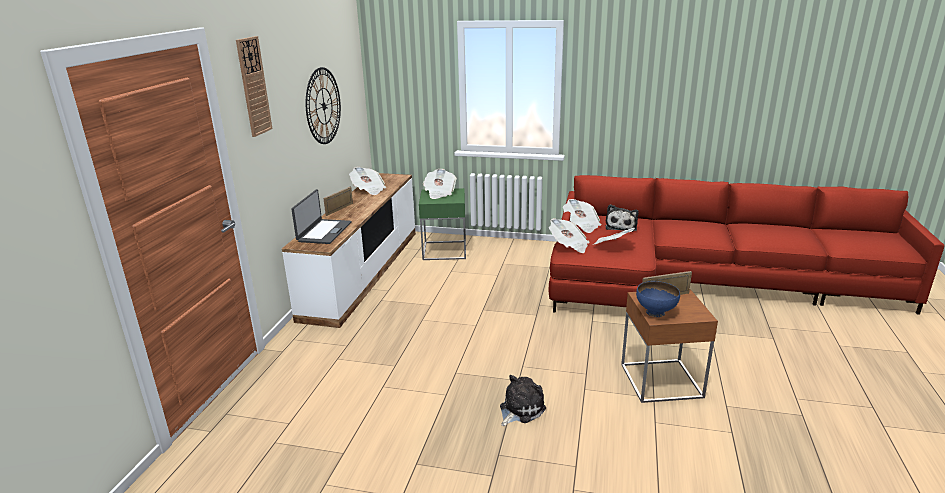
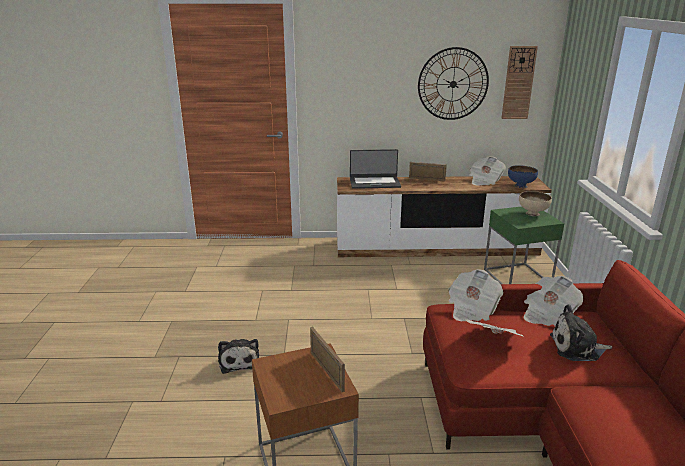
camera: 75 degrees right, 0 degrees up
(253, 86) = (342, 45): wall clock -> wall clock (518, 83)
(439, 193) = (532, 214): newspaper -> beige bowl
(520, 409) = (239, 361): plush toy -> plush toy turned 45 degrees clockwise
(655, 313) = (281, 363): blue bowl -> blue bowl (520, 186)

